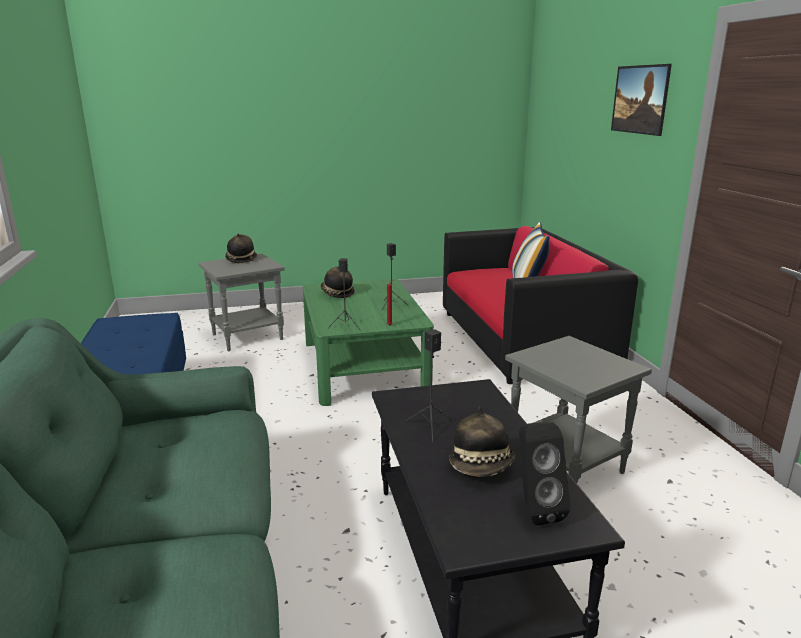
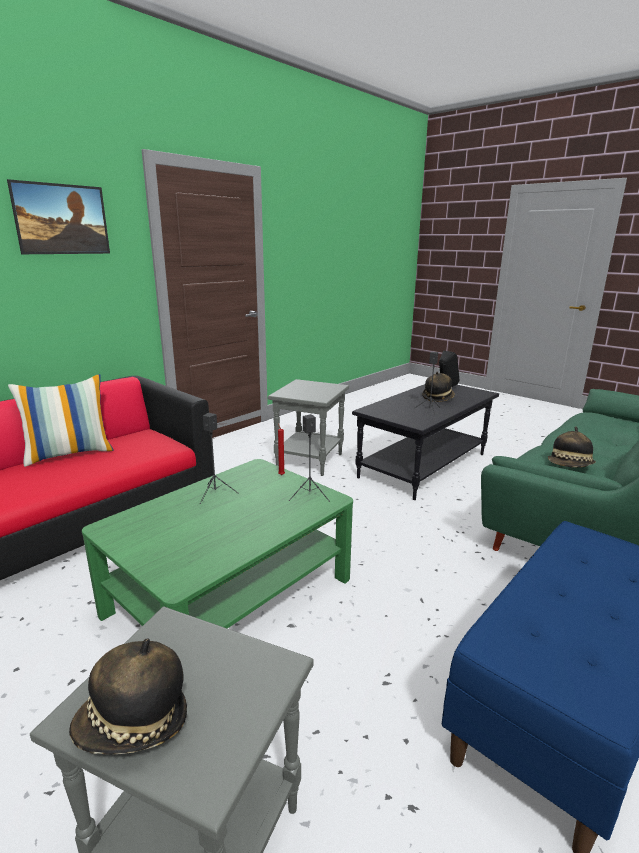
camera: 125 degrees left, 0 degrees up
(337, 293) = (198, 546): hat -> hat (570, 466)

